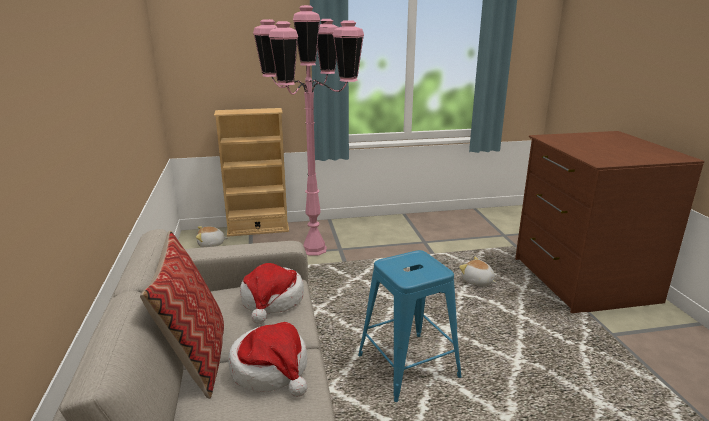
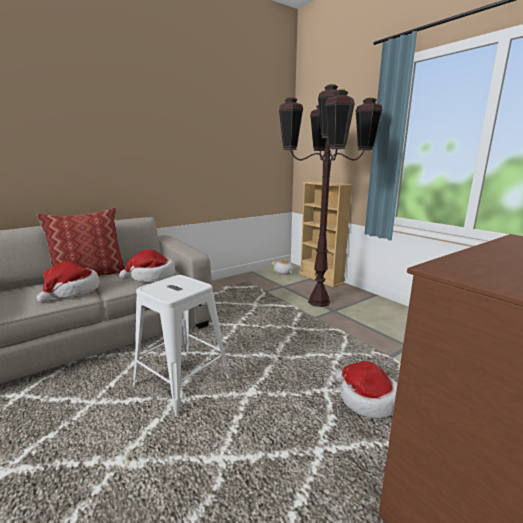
camera: 65 degrees right, 5 degrees down
(314, 250) = (318, 302): pink floor lamp -> brown floor lamp
(408, 367) = (182, 382): blue stool -> white stool
(477, 282) = (366, 399): plush toy -> hat

